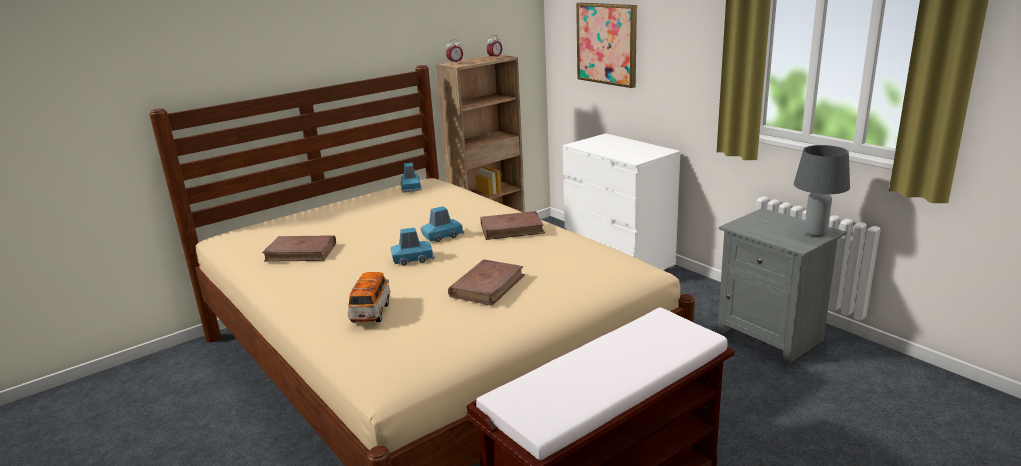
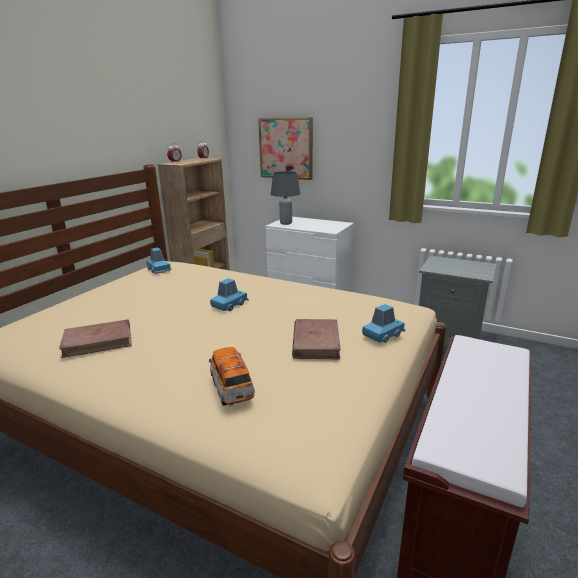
camera: 25 degrees left, 0 degrees up
(413, 259) = (223, 329): blue toy car -> blue toy car (383, 334)
(512, 229) = (283, 291): brown book -> none
(815, 233) = (482, 267): grey table lamp -> grey table lamp (285, 223)

